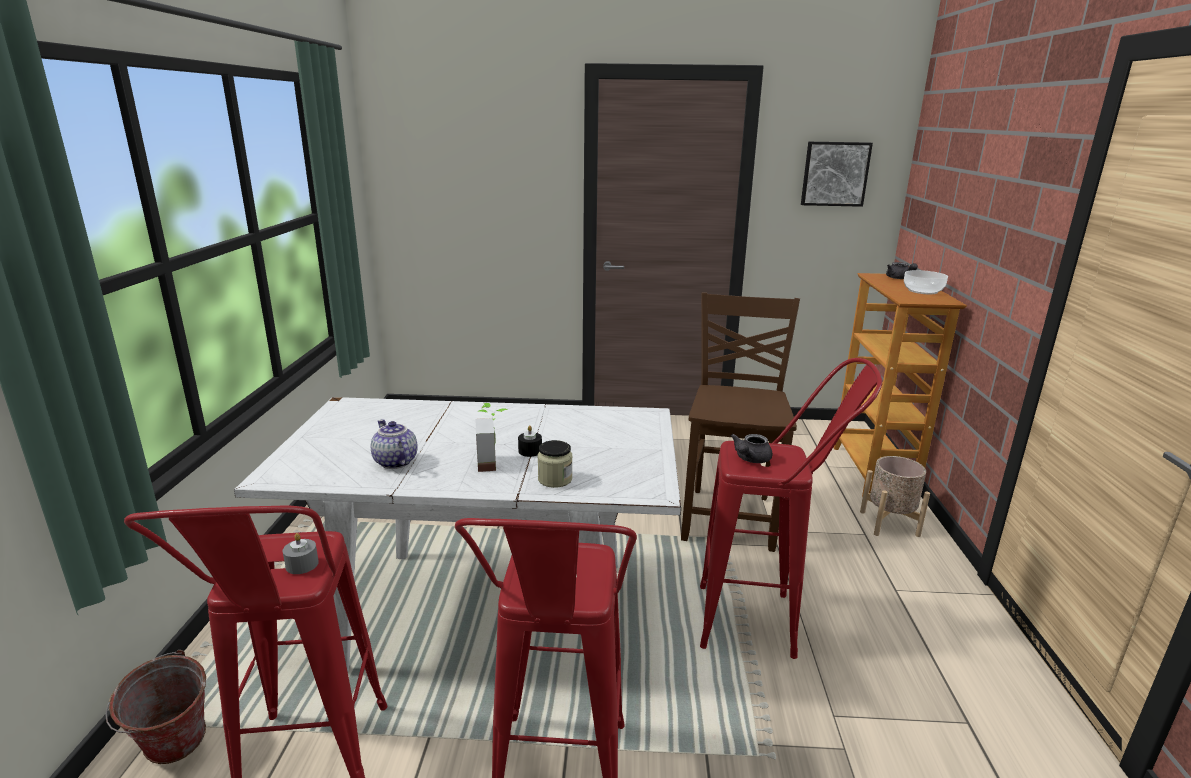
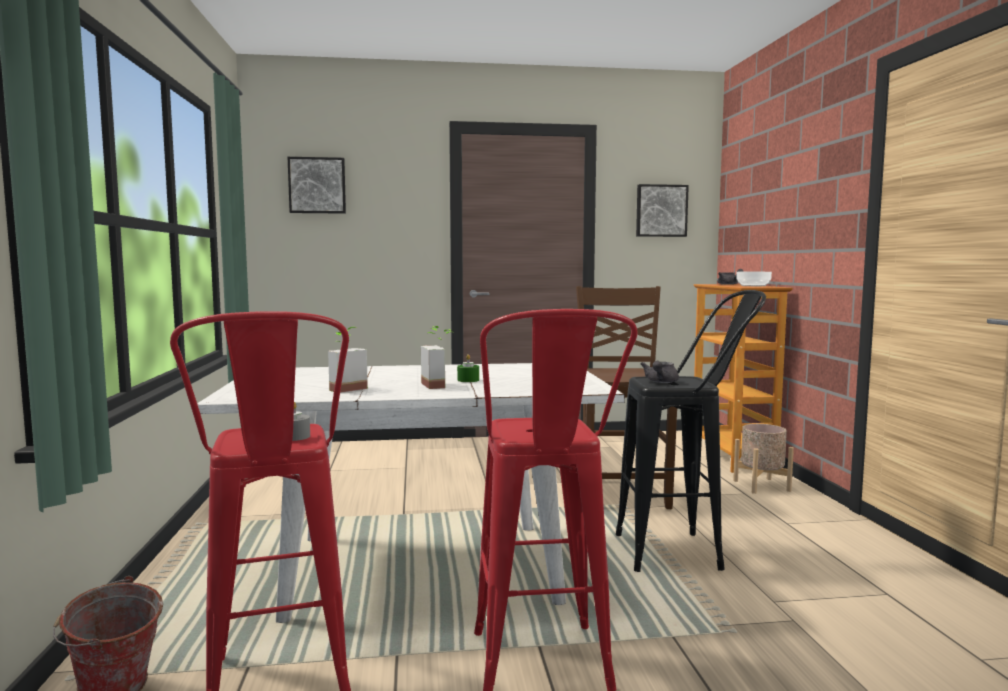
camera: 10 degrees left, 15 degrees down
(394, 462) = (344, 388): teapot -> potted plant
(438, 142) = (317, 185): none -> picture
(530, 451) = (468, 380): black candle -> green candle
(555, 479) = (503, 389): jar -> none
(765, 622) = (685, 551): red stool -> black stool

